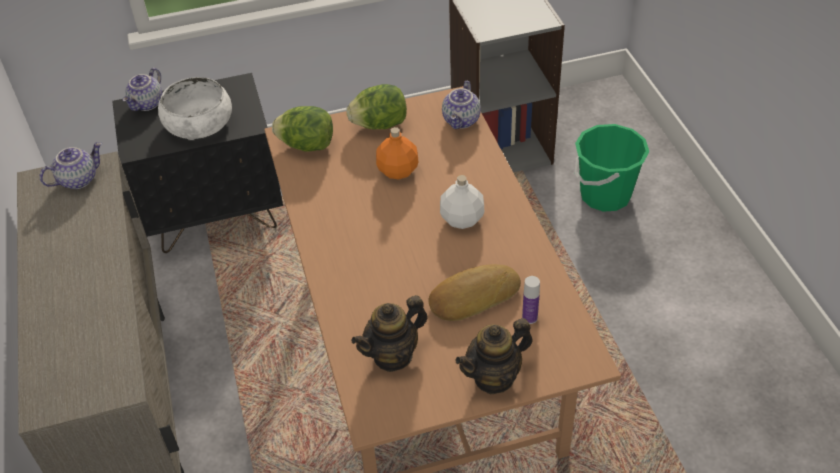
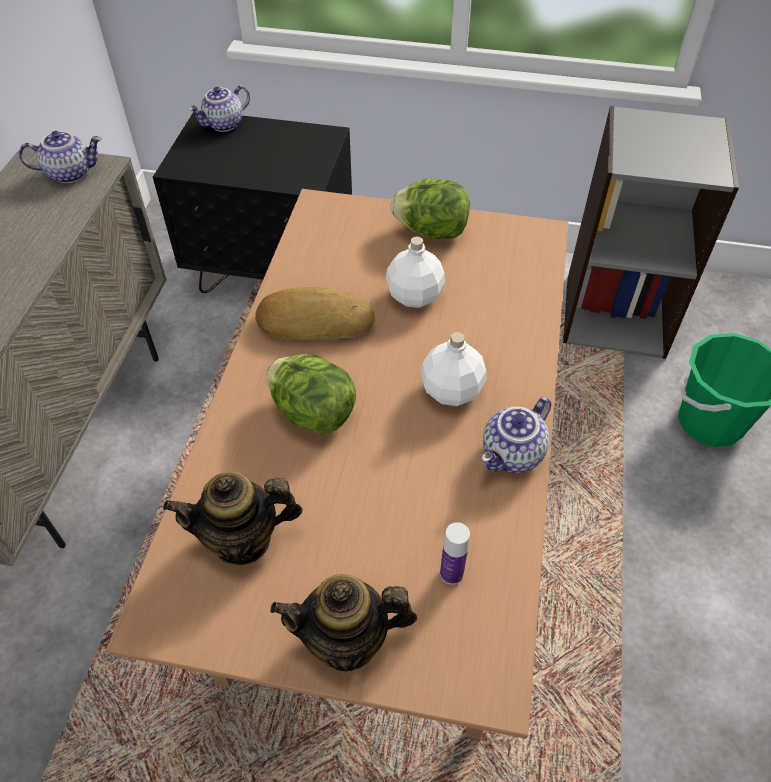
camera: 25 degrees right, 5 degrees up
(199, 123) = (258, 162): white bowl -> none
(307, 145) = (333, 225): lettuce -> lettuce (313, 413)
(397, 170) = (414, 295): orange bottle -> white bottle
(462, 121) = (534, 263): teapot -> teapot (513, 455)
(472, 296) = (396, 504): bread -> bread (314, 320)

